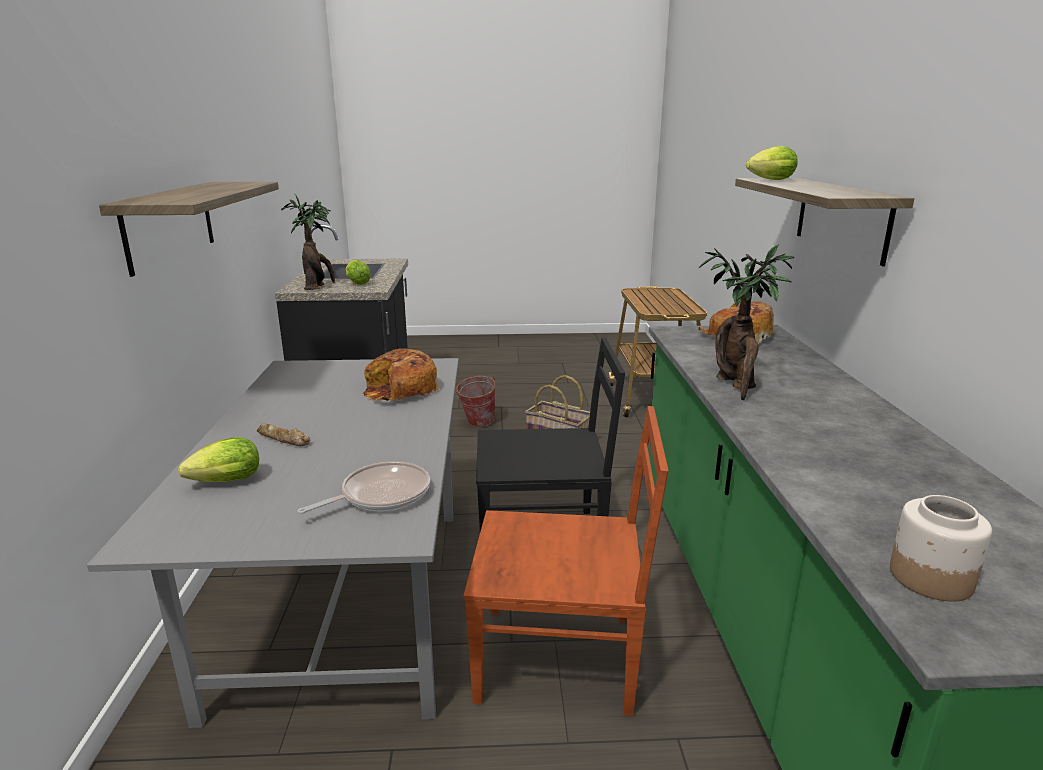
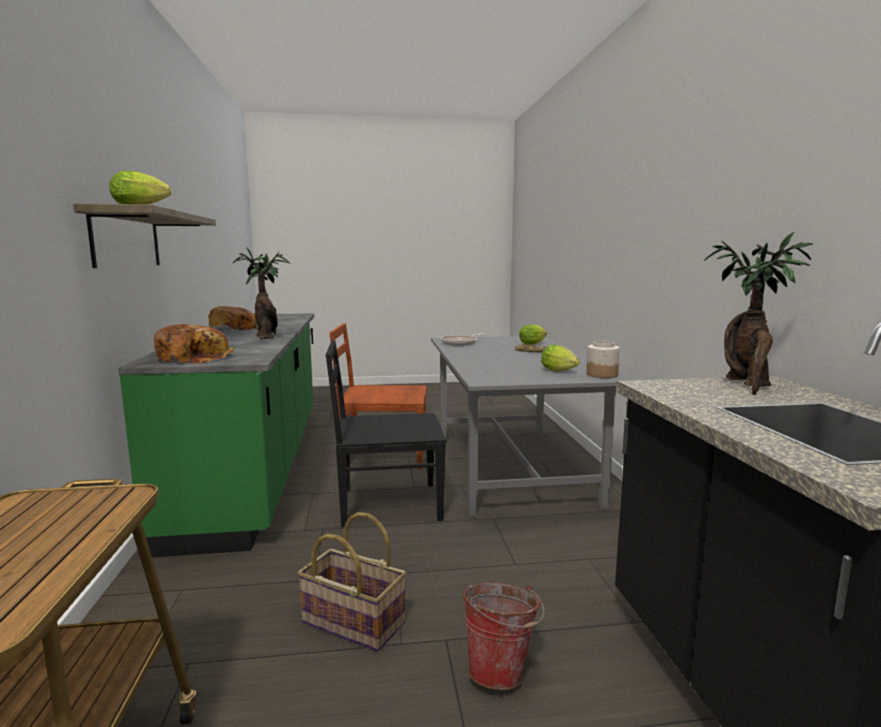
camera: 175 degrees right, 10 degrees down
(170, 224) = (652, 242): shelf -> none
(357, 283) = (710, 394): lettuce -> lettuce (560, 371)
(400, 390) = (495, 367): bread -> bread (235, 329)
(929, 578) = (289, 316): jar -> jar (602, 375)

